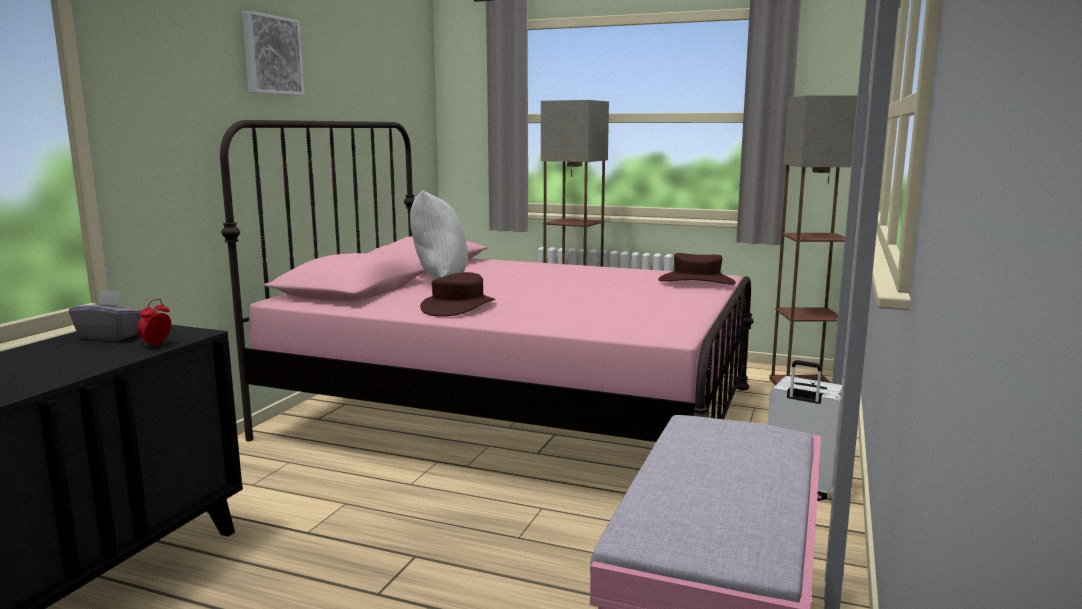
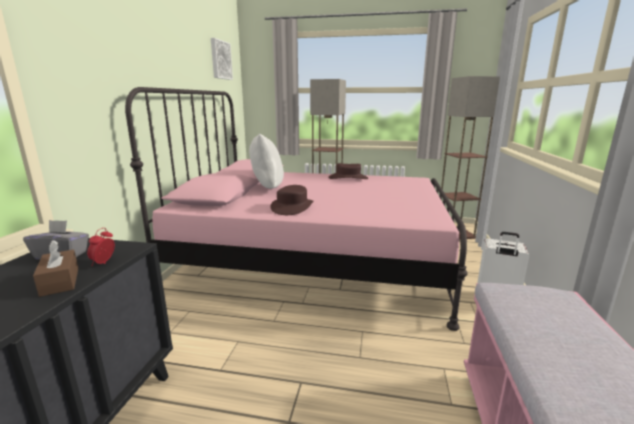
camera: 10 degrees left, 5 degrees up
(102, 357) = (60, 281): none -> brown tissue box
(271, 55) = (151, 43): picture -> picture (220, 60)
(696, 281) = (412, 182): brown hat -> brown hat (348, 178)

